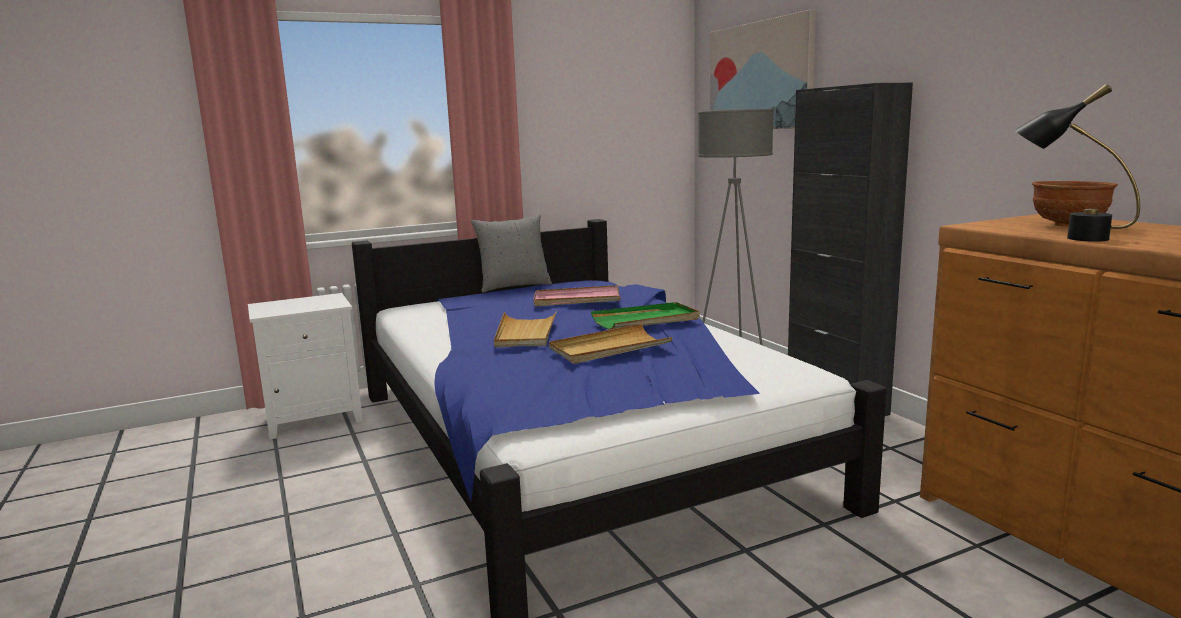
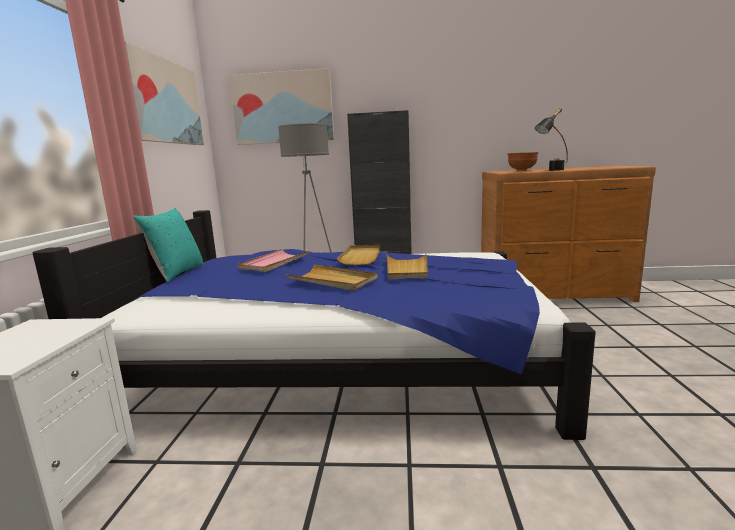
camera: 60 degrees left, 0 degrees up
(514, 286) = (176, 273): grey pillow -> turquoise pillow
(596, 85) = (165, 101): none -> picture
(646, 320) = (361, 257): green tray -> beige tray

